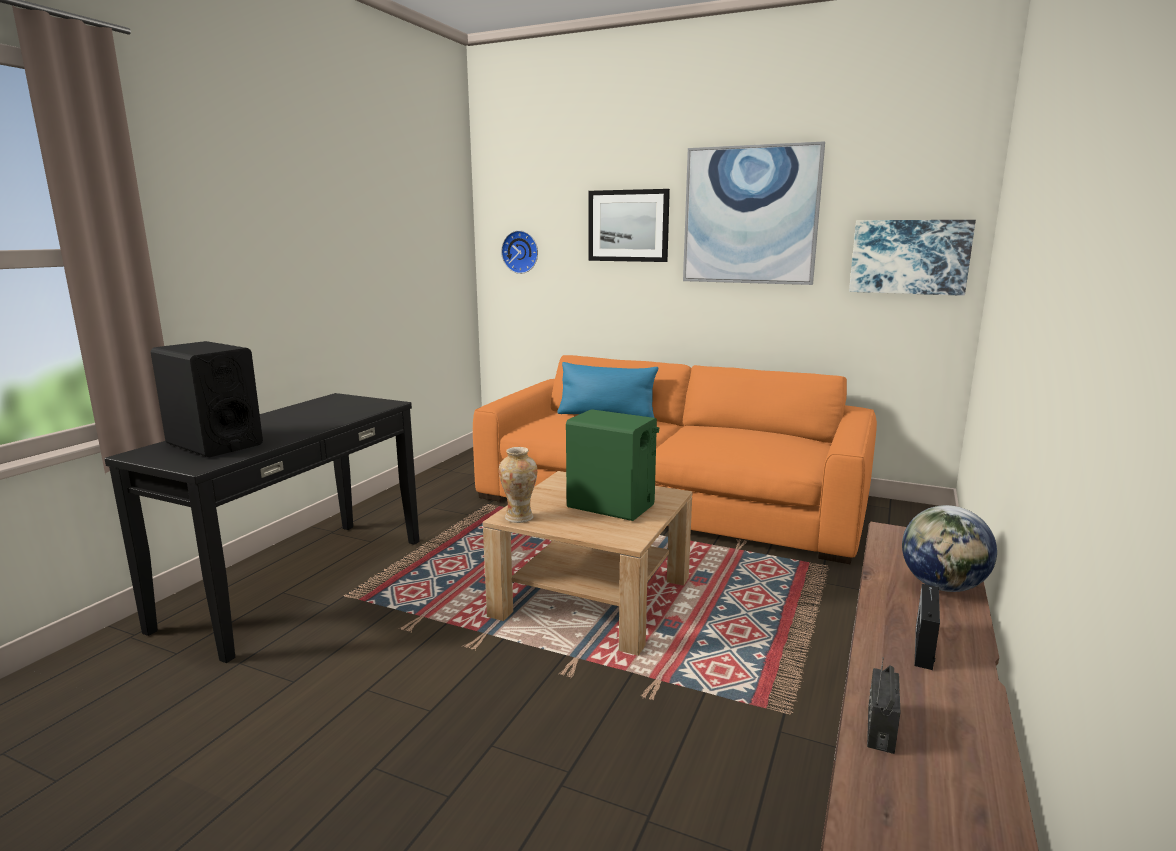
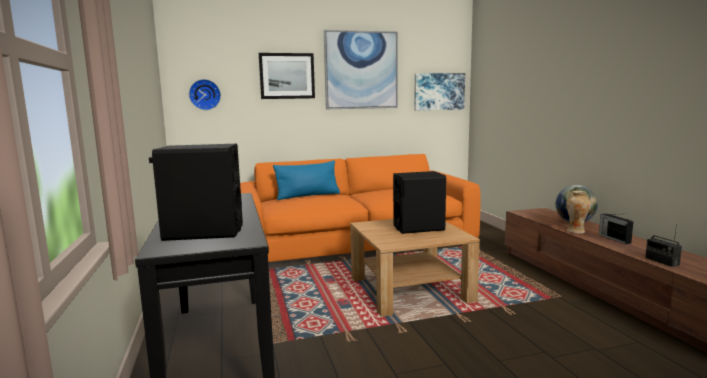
camera: 40 degrees left, 5 degrees down
(519, 517) = (393, 243): vase -> vase (576, 231)
(611, 506) = (419, 228): green speaker -> black speaker

